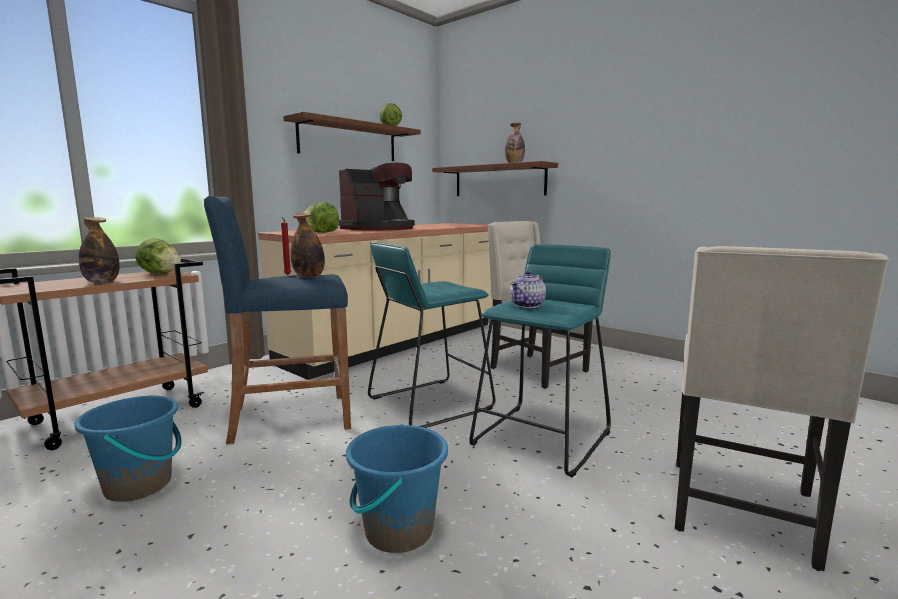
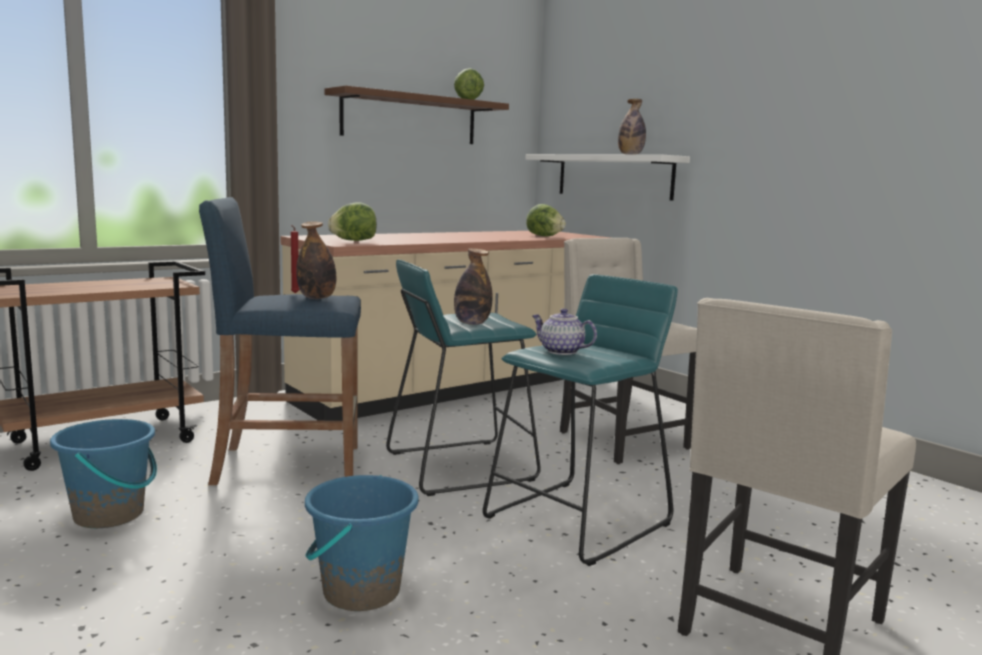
camera: 10 degrees right, 0 degrees up
(102, 282) = (94, 289): bottle -> bottle (472, 323)
(160, 273) = (159, 282): lettuce -> lettuce (544, 236)
(379, 229) = (434, 237): coffee machine -> none
(499, 181) = (614, 176): brown shelf -> white shelf
(528, 305) = (560, 351): teapot -> teapot turned 75 degrees clockwise

